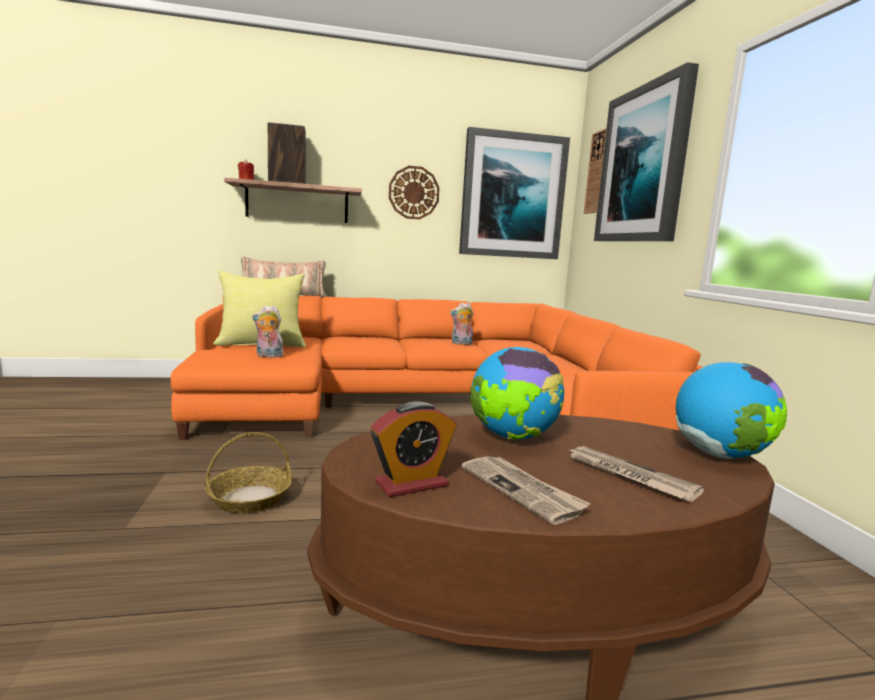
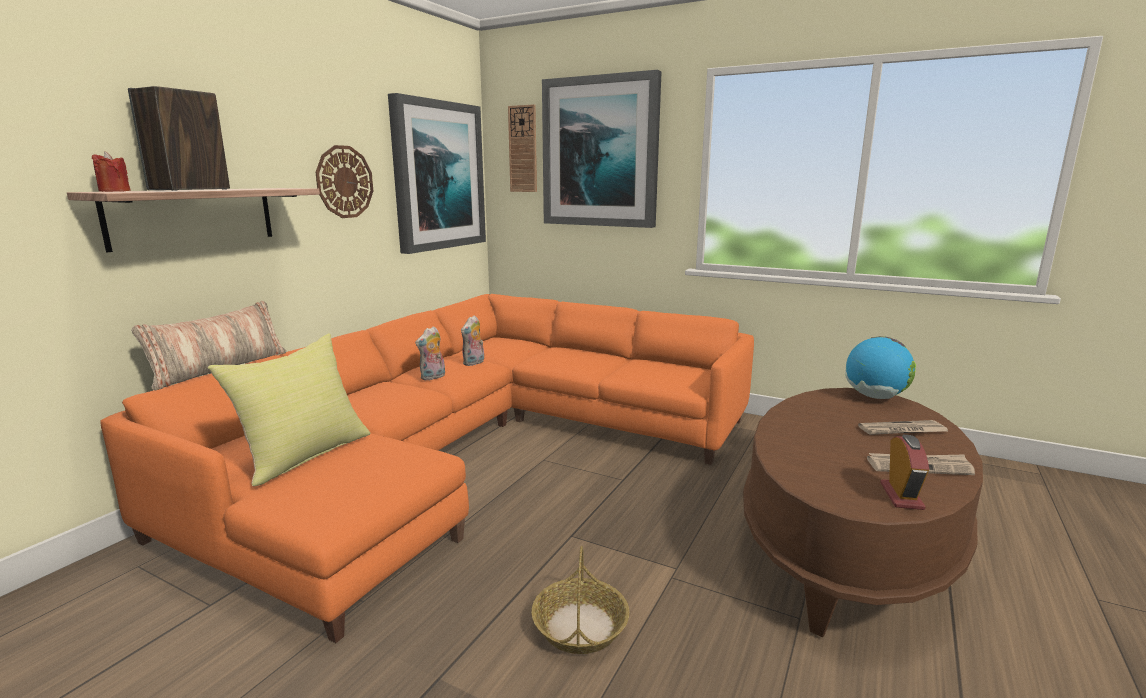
camera: 50 degrees left, 5 degrees up
(268, 356) = (373, 465): plush toy -> plush toy (433, 377)
(512, 437) = (818, 436): globe -> none

